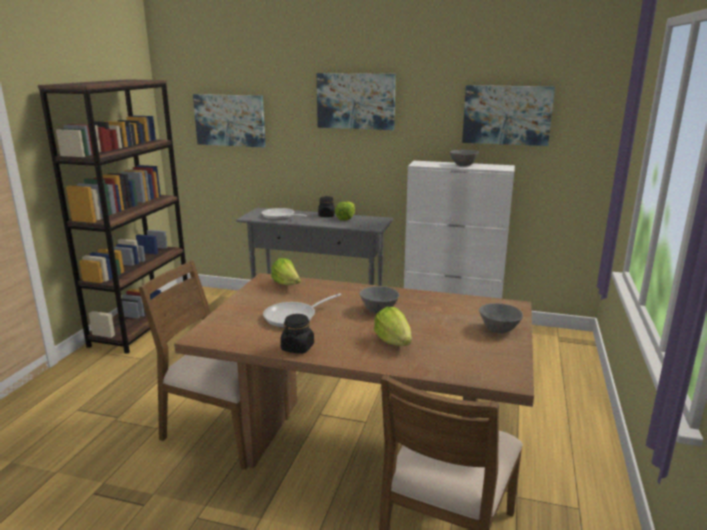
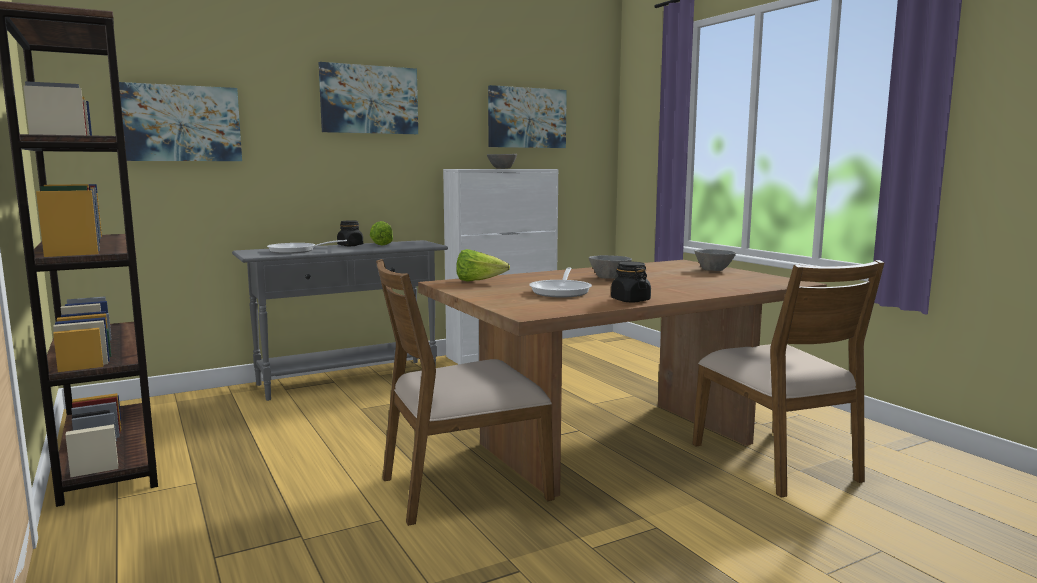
camera: 45 degrees left, 10 degrees down
(393, 341) = (679, 285): lettuce -> none

